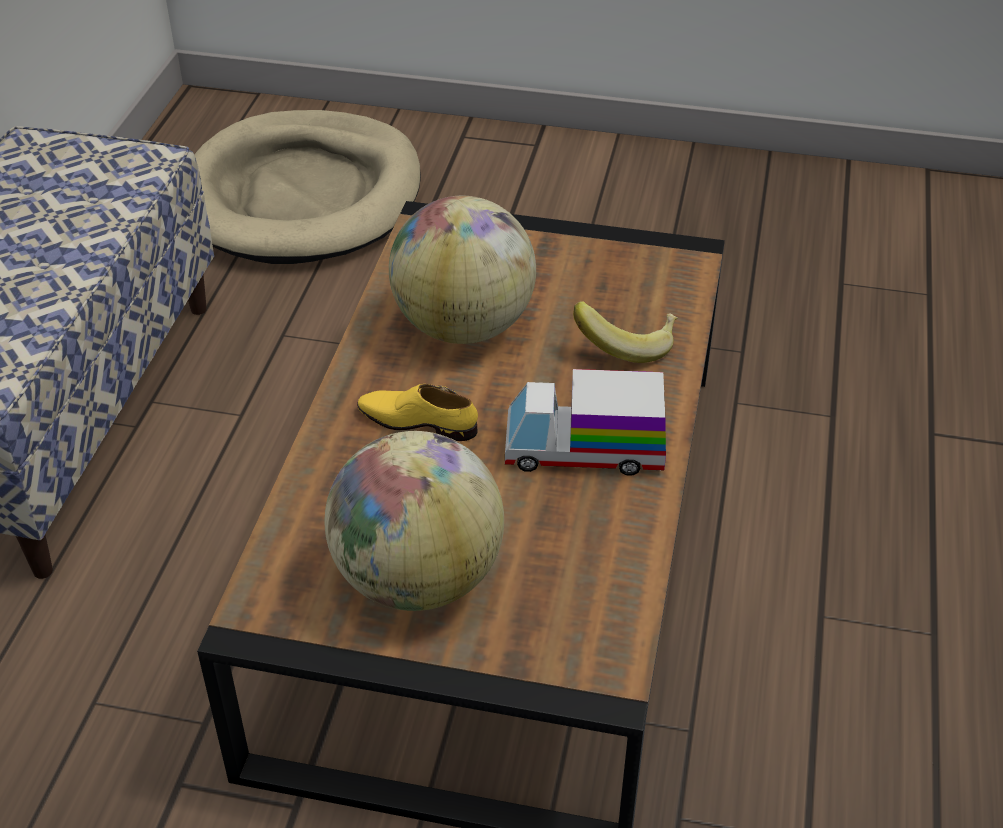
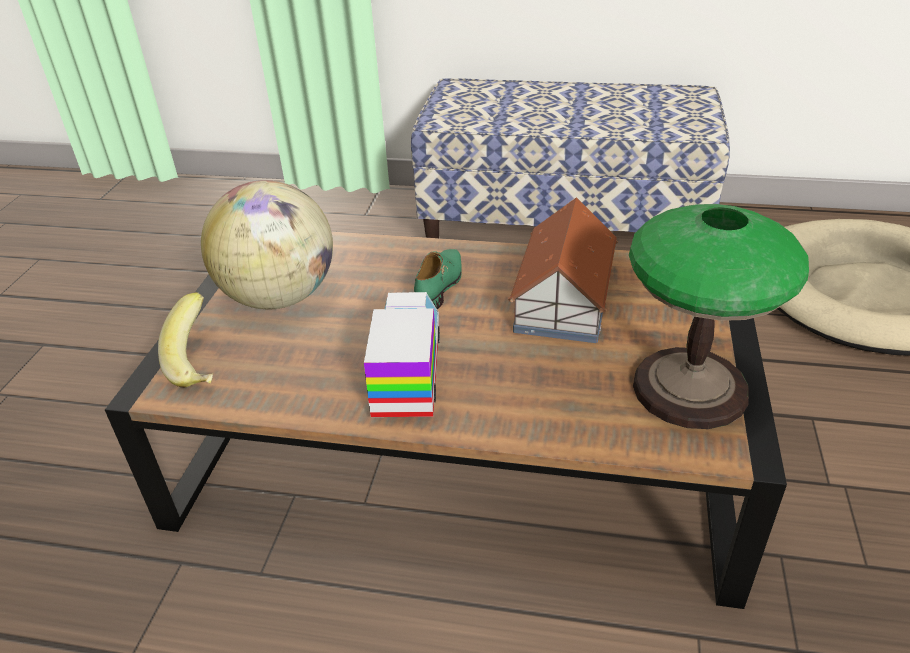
camera: 90 degrees right, 5 degrees down
(418, 422) = (441, 285): yellow shoe -> green shoe
(463, 326) = (564, 299): globe -> toy house
(616, 266) = (690, 389): none -> table lamp
(626, 345) = (559, 398): banana -> banana (201, 363)

